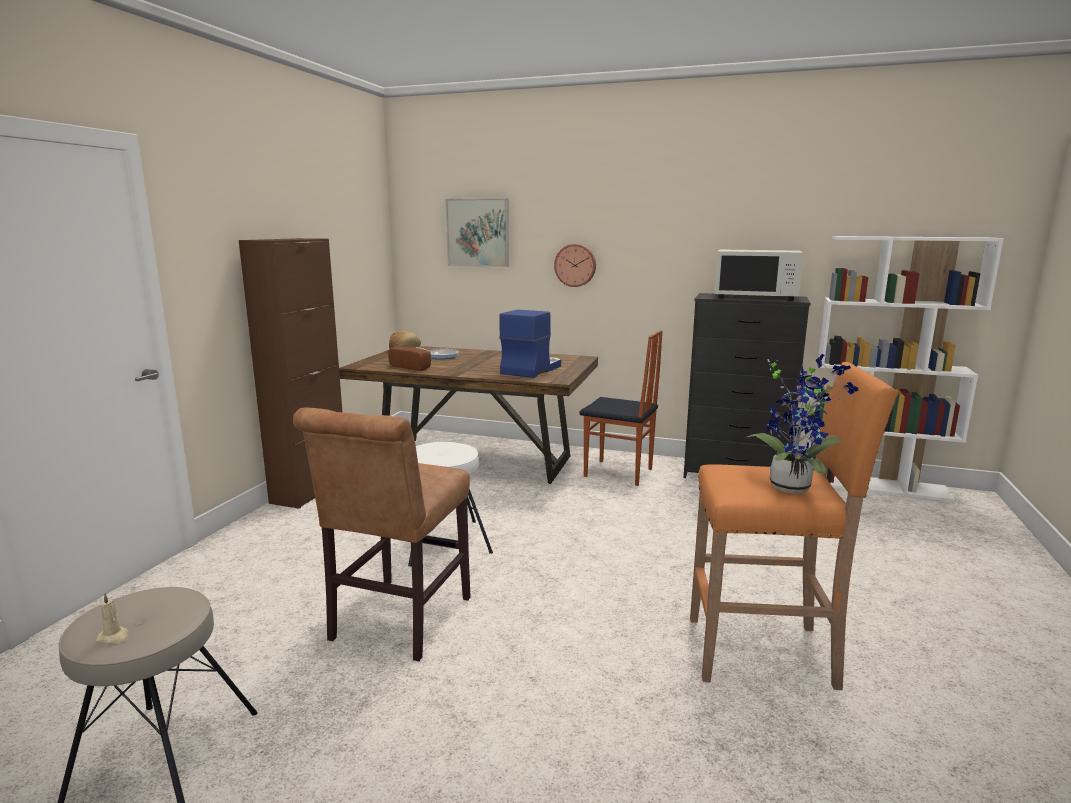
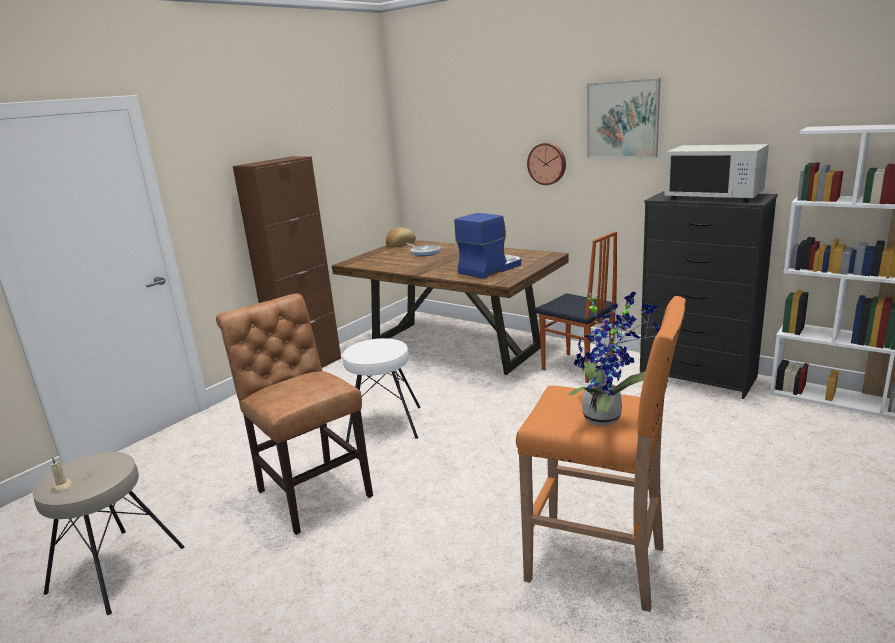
camera: 20 degrees right, 5 degrees up
(397, 623) = (311, 491): brown chair -> brown chair turned 105 degrees clockwise
(412, 367) = (391, 264): bread -> none
(477, 232) = (461, 134): picture -> picture (622, 119)

